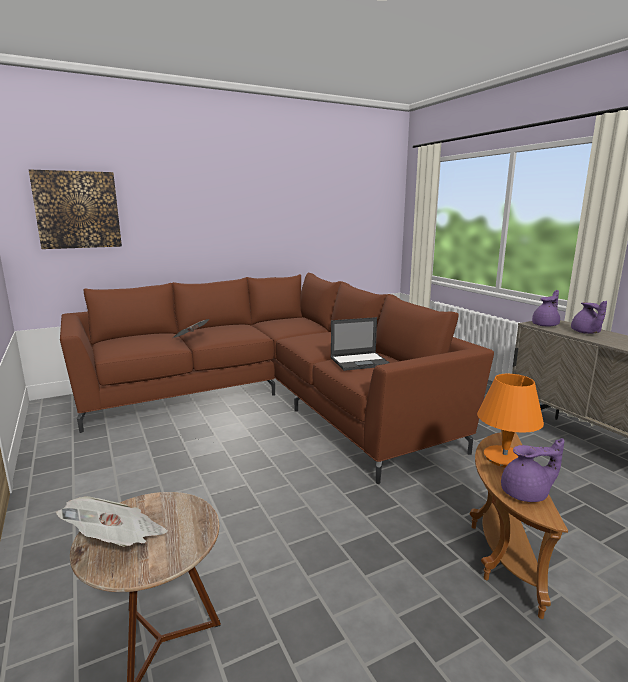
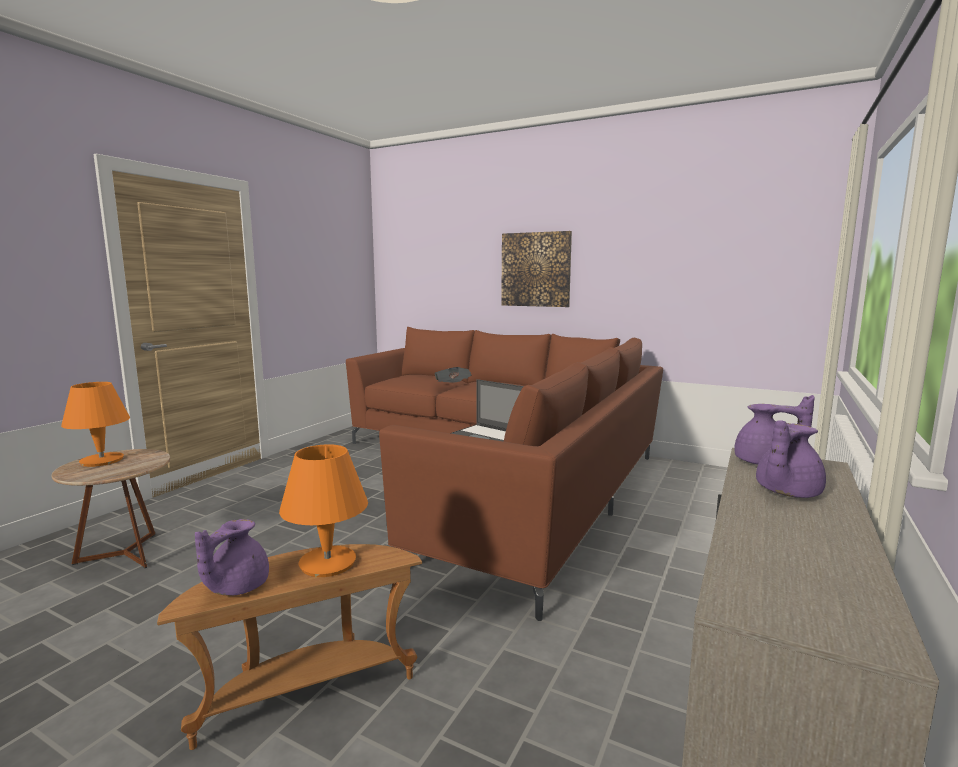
camera: 55 degrees right, 5 degrees down
(77, 210) = (423, 258): picture -> picture (536, 269)
(118, 541) = (102, 460): newspaper -> orange table lamp
(526, 494) = (235, 587): purple teapot -> purple teapot turned 60 degrees clockwise

